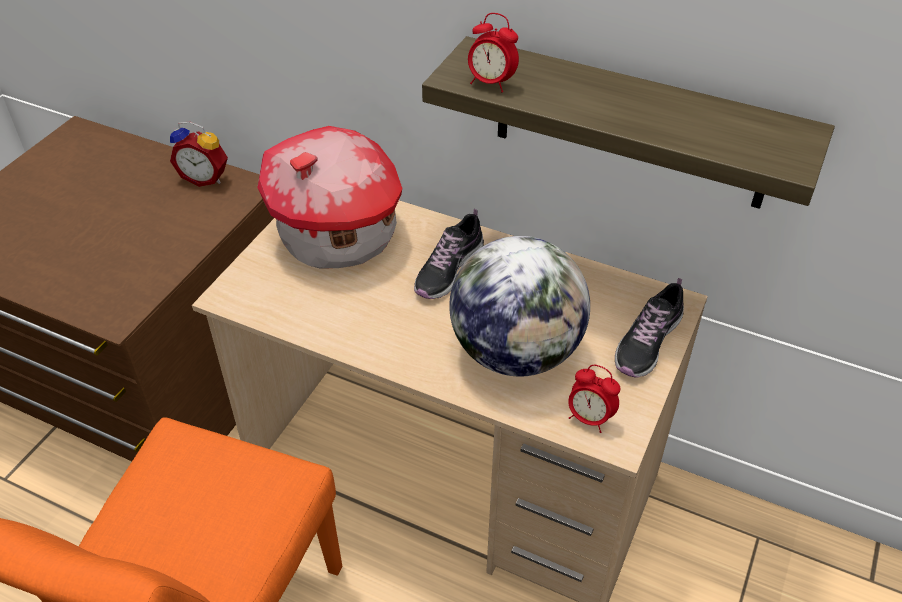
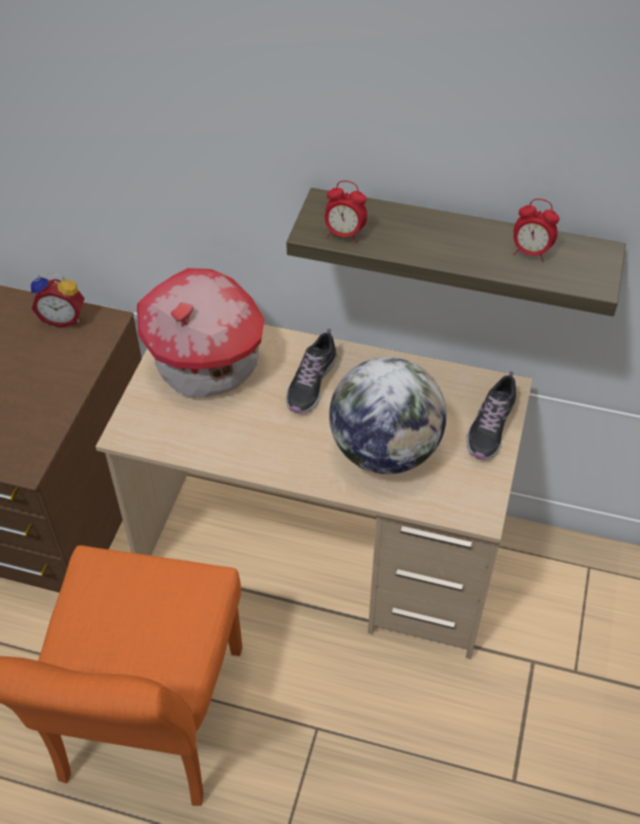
camera: 10 degrees left, 5 degrees up
(589, 418) = (455, 499): alarm clock -> alarm clock (530, 253)

